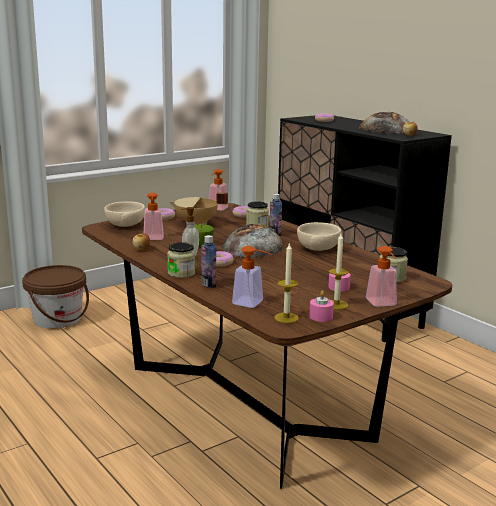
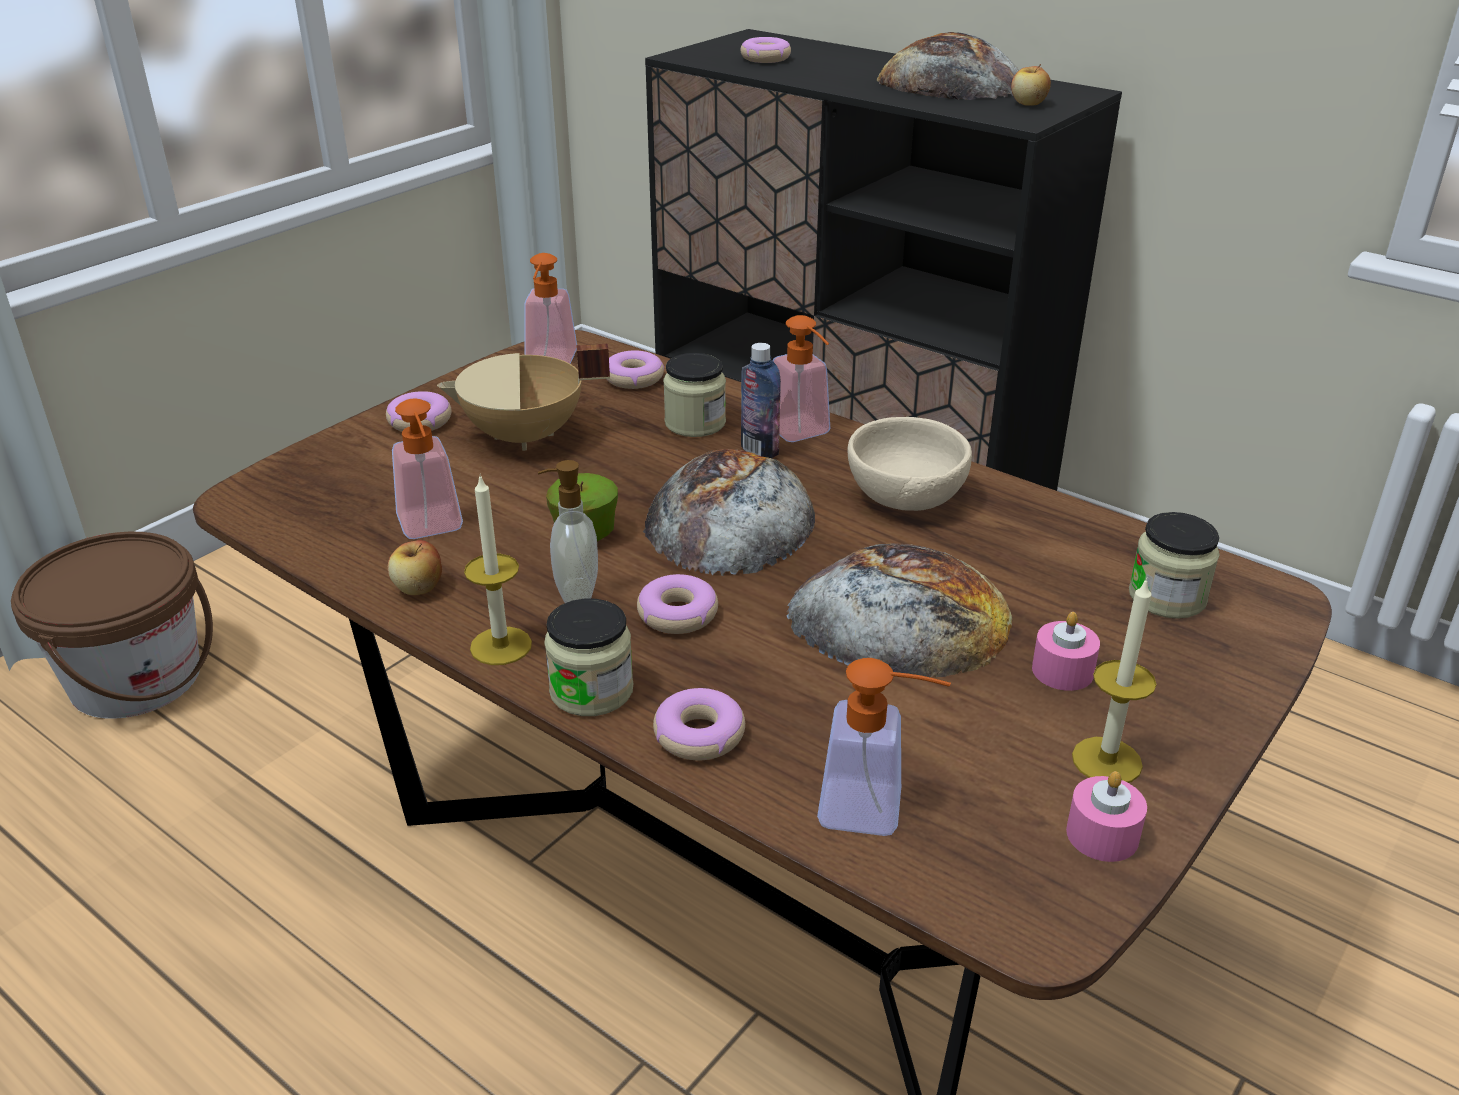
camera: 15 degrees left, 15 degrees up
(126, 225) = (324, 474): beige bowl -> none
(208, 285) = (699, 735): bottle -> donut
(286, 318) = (1012, 866): candle -> candle (501, 646)
(293, 271) = (899, 617): none -> bread
(383, 304) = (1224, 731): soap dispenser -> soap dispenser (803, 434)

